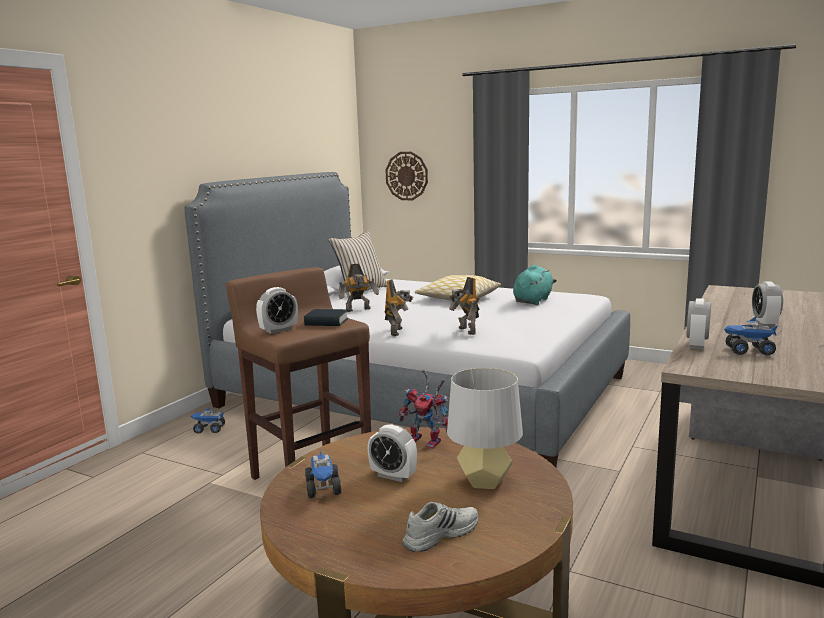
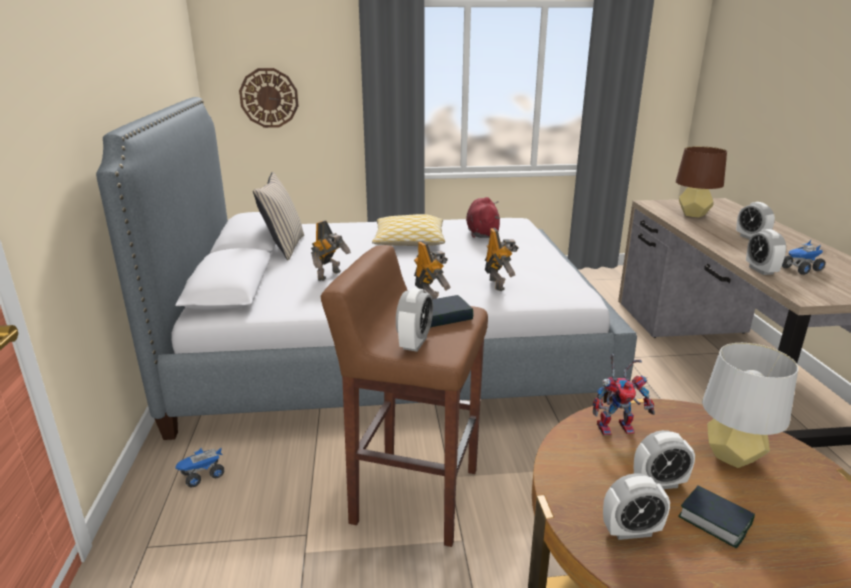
camera: 35 degrees left, 10 degrees up
(324, 489) = (631, 531): toy truck -> alarm clock
(391, 504) = (714, 520): none -> book
(440, 534) = (805, 537): white shoe -> none
(465, 331) = (498, 284): toy robot -> toy robot turned 135 degrees counterclockwise
(533, 301) = (482, 233): turquoise plush toy -> red plush toy
(749, 301) = (693, 214): none -> brown table lamp

